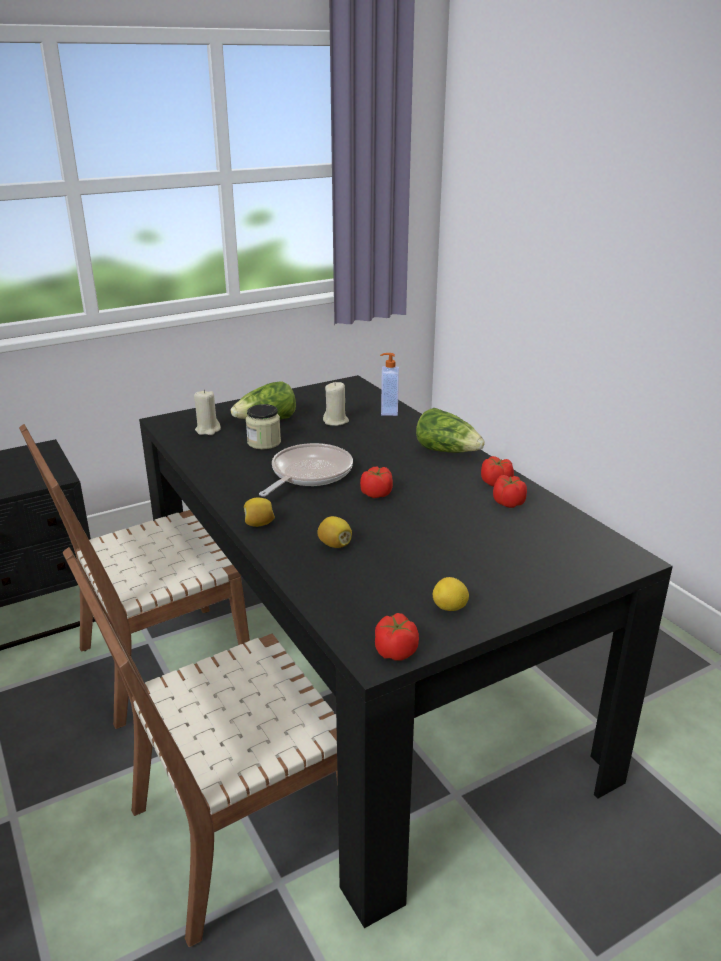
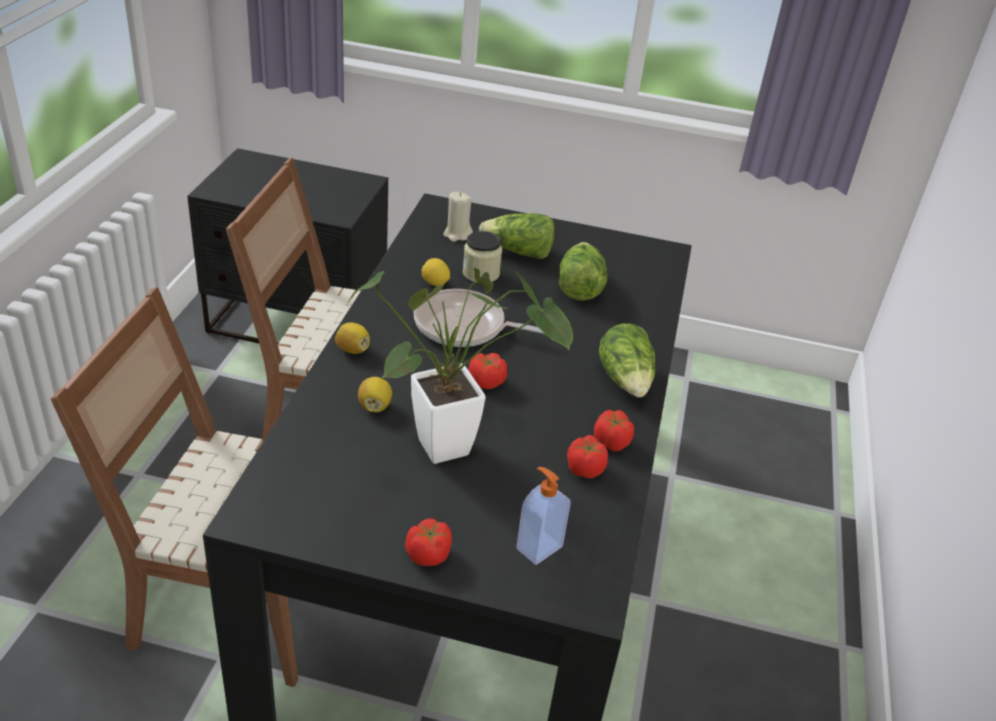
camera: 40 degrees right, 10 degrees up
(308, 474) = (465, 327): frying pan -> frying pan turned 150 degrees counterclockwise
(336, 421) = (579, 286): beige candle -> lettuce
(388, 411) = (648, 303): soap dispenser -> soap dispenser (538, 547)
(396, 651) = (267, 524): tomato -> tomato (428, 554)
(422, 534) = (456, 445): none -> potted plant
(450, 608) = (361, 523): lemon -> lemon (435, 283)

